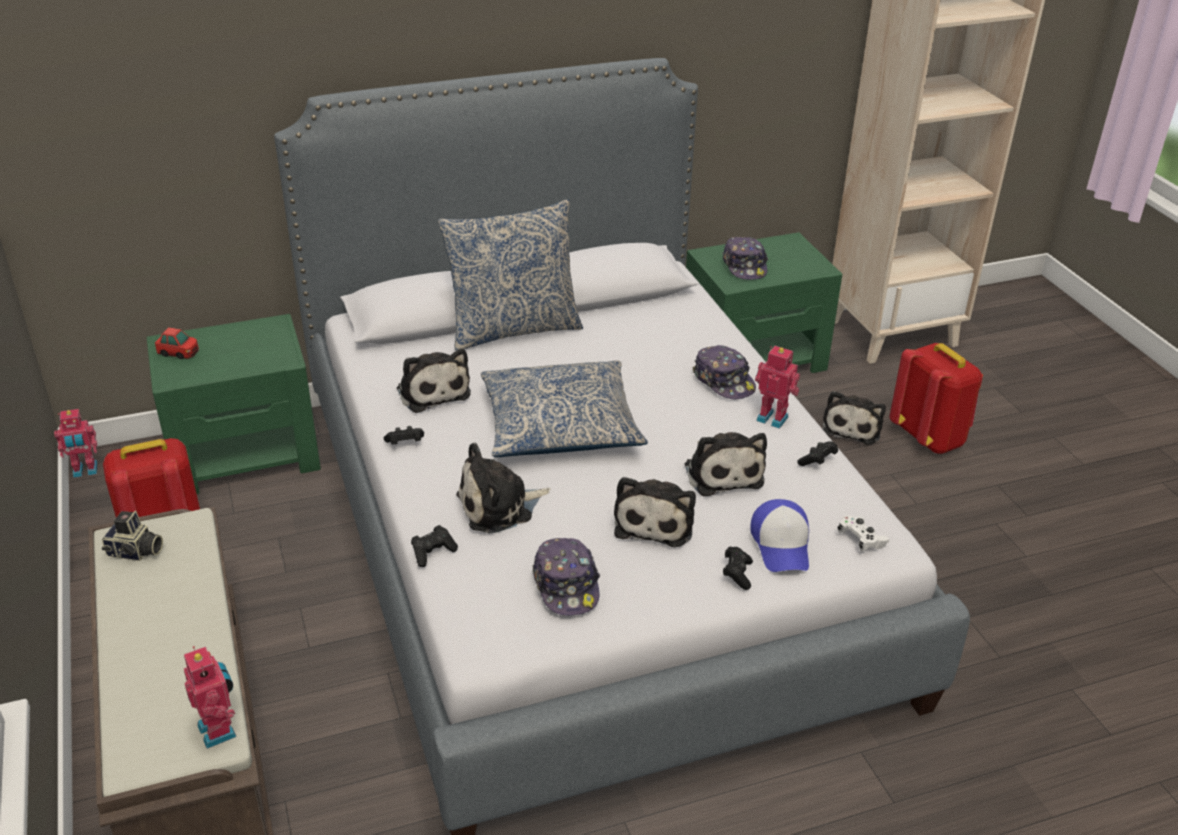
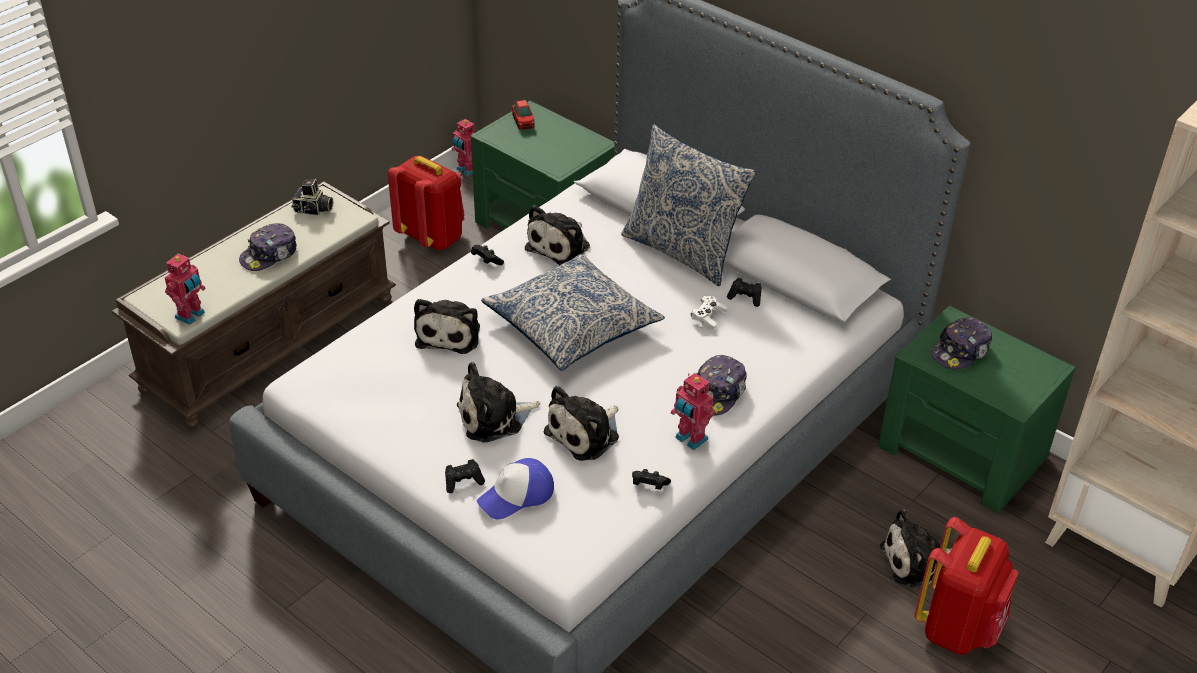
camera: 60 degrees right, 5 degrees up
(135, 552) = (313, 210): camera -> camera turned 60 degrees counterclockwise
(433, 552) = (378, 323): black game controller -> black game controller (745, 298)
(500, 506) = (450, 333): plush toy -> plush toy turned 120 degrees counterclockwise
(566, 585) = (385, 397): cap -> cap (269, 255)
(773, 417) = (690, 439): toy robot -> toy robot turned 135 degrees clockwise
(861, 539) = (560, 542): white game controller -> white game controller (708, 317)

